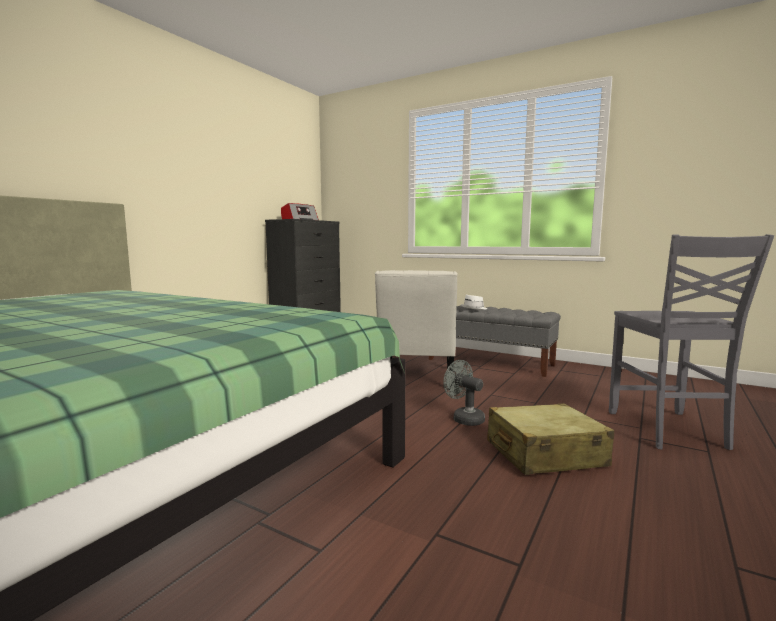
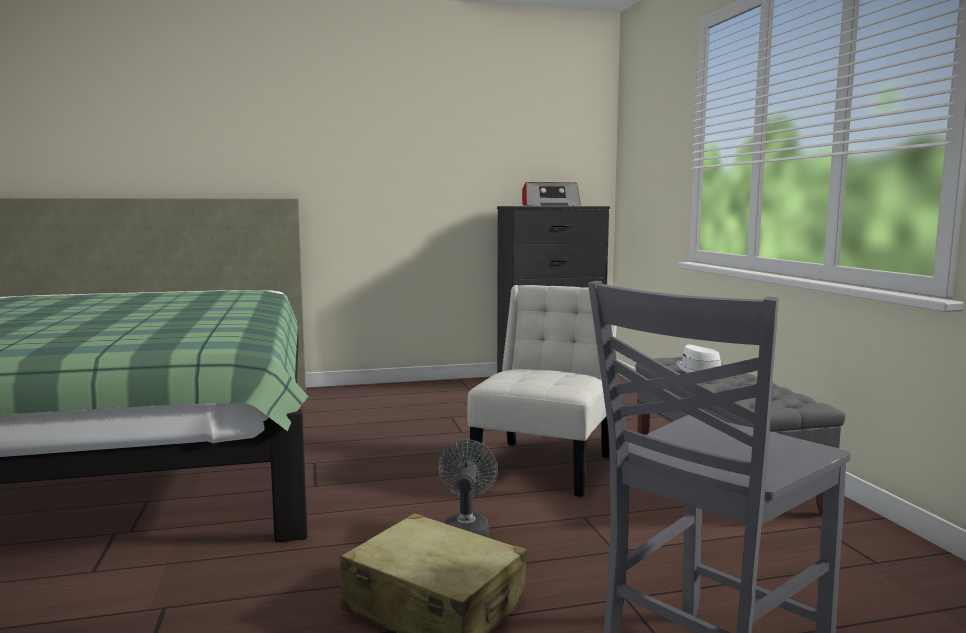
camera: 45 degrees right, 0 degrees up
(416, 379) = (546, 464): white chair -> white chair turned 150 degrees clockwise

